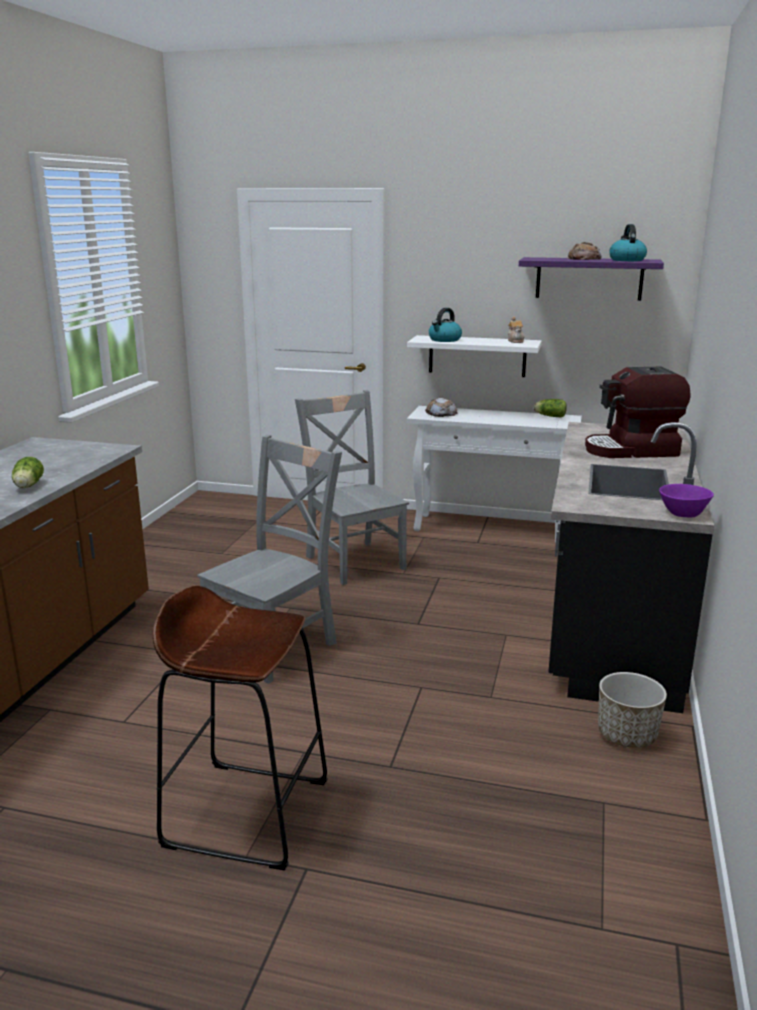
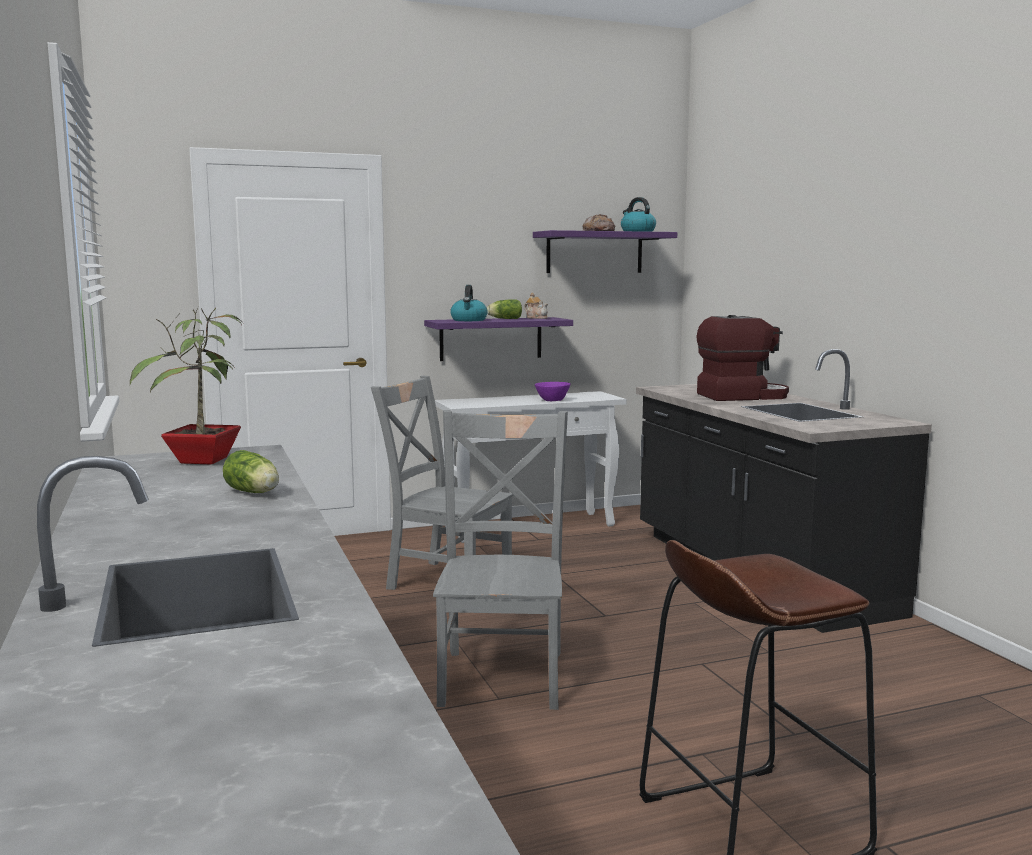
camera: 35 degrees left, 10 degrees down
(69, 452) = (202, 461): none -> potted plant
(441, 413) = (473, 402): bread -> none
(477, 356) = (491, 339): white shelf -> purple shelf
(549, 416) = (576, 394): lettuce -> lettuce (504, 319)
(627, 735) = (907, 644): planter -> none
(632, 450) = (741, 396): coffee machine -> coffee machine turned 150 degrees counterclockwise
(683, 513) = (894, 421): purple bowl -> purple bowl (552, 400)

